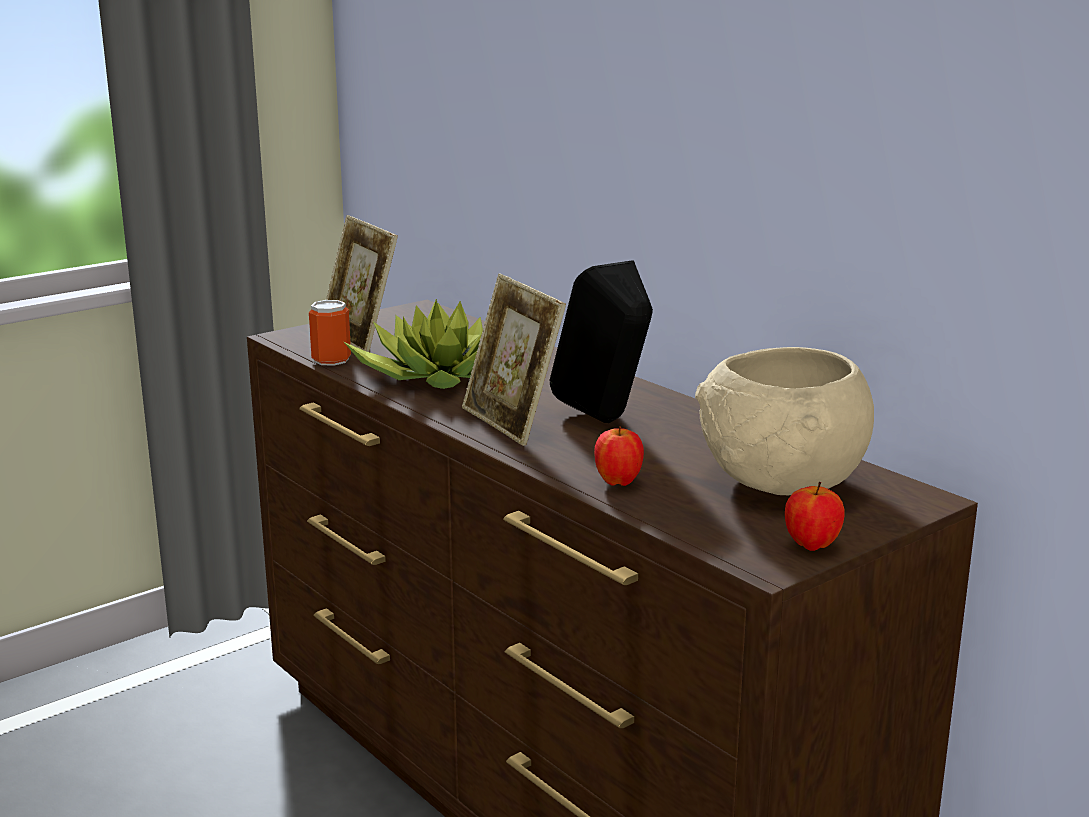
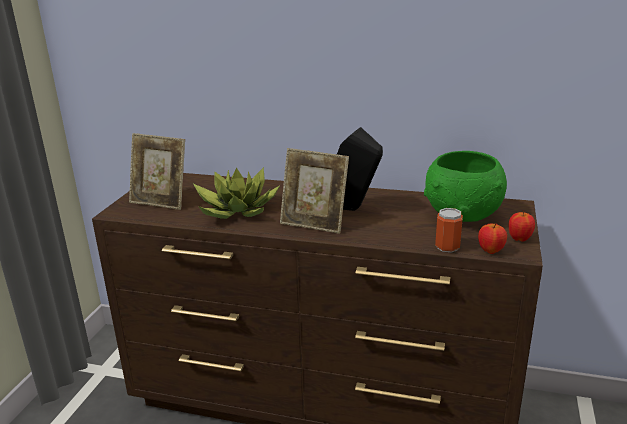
camera: 35 degrees left, 5 degrees up
(331, 360) = (167, 218): can -> can (447, 247)
(618, 482) = (407, 237): apple -> apple (490, 251)
(782, 483) = (463, 215): beige bowl -> green bowl

